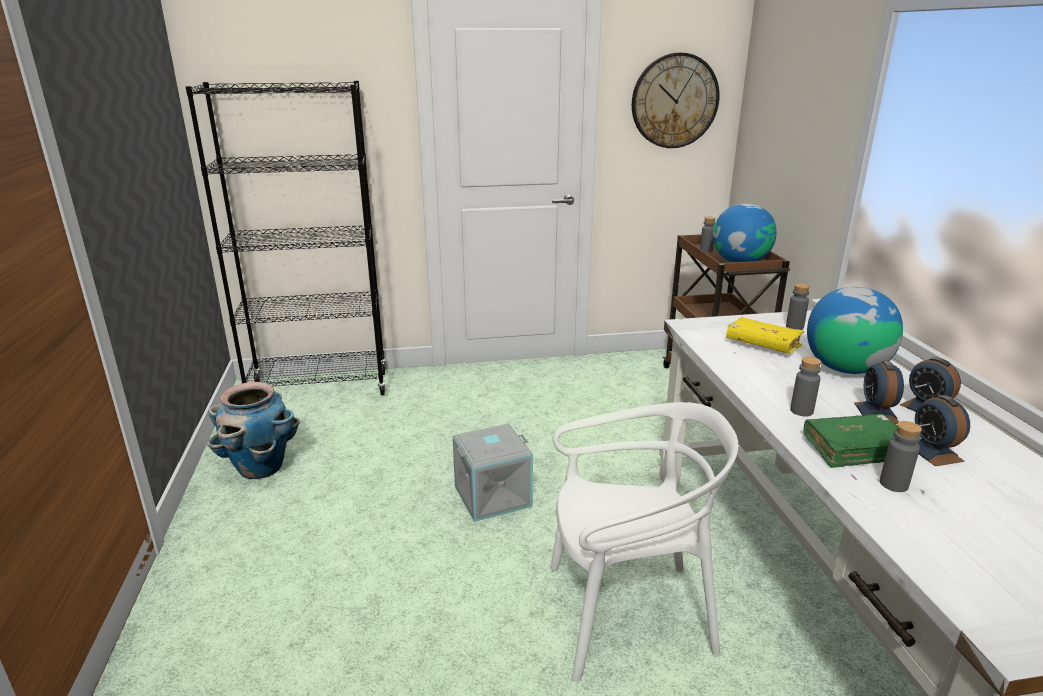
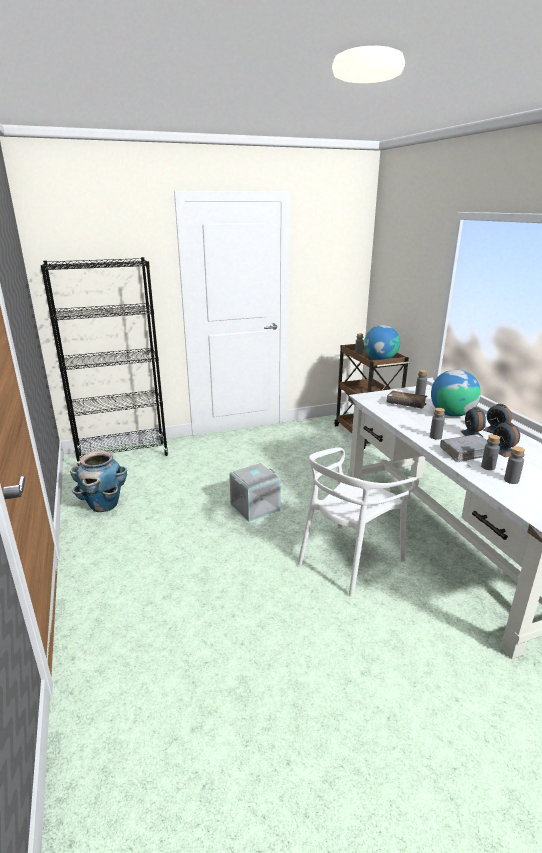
camera: 10 degrees left, 0 degrees up
(627, 614) = (349, 559): white chair -> white chair turned 150 degrees clockwise
(674, 101) = (333, 264): wall clock -> none
(762, 344) = (406, 405): yellow book -> brown book
(854, 449) = (466, 453): green book -> grey book
(938, 520) = (511, 480): none -> grey bottle

